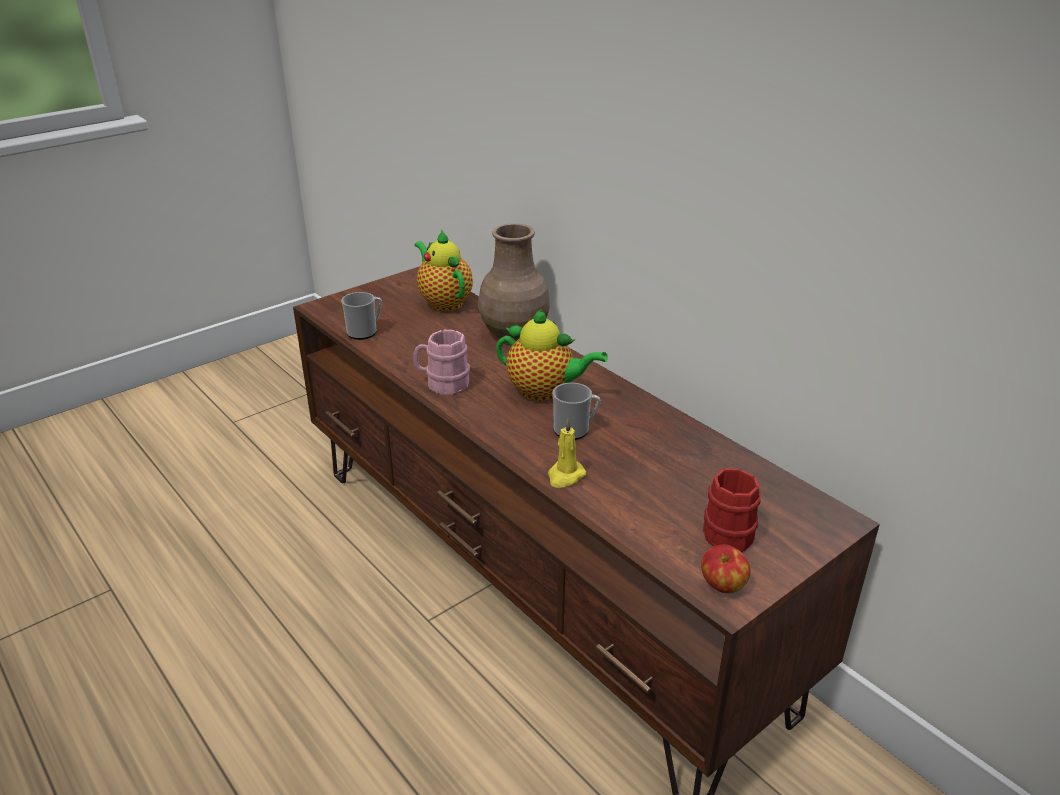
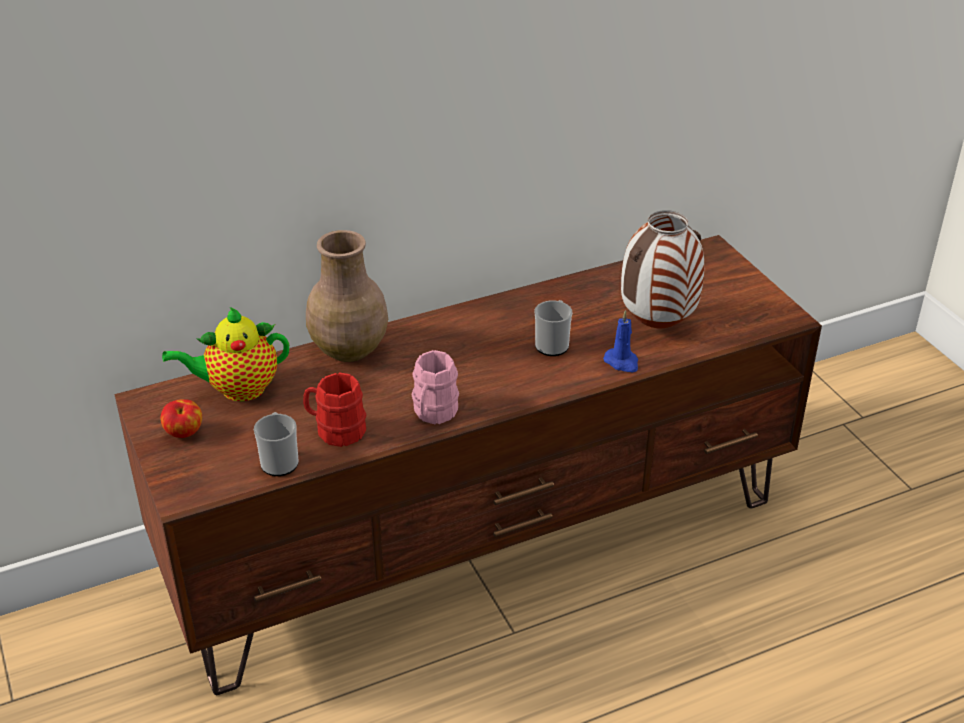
camera: 75 degrees left, 5 degrees up
(544, 392) = (478, 349): teapot -> none
(565, 476) = (622, 362): yellow candle -> blue candle
(647, 493) = (657, 325): none -> vase
(722, 586) = (774, 316): apple -> apple (184, 433)
(727, 530) = (712, 299): red mug -> red mug (335, 430)

